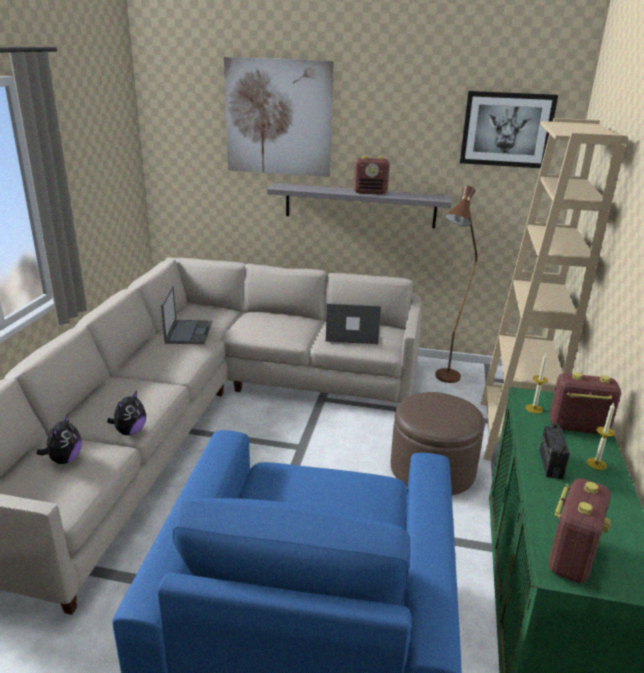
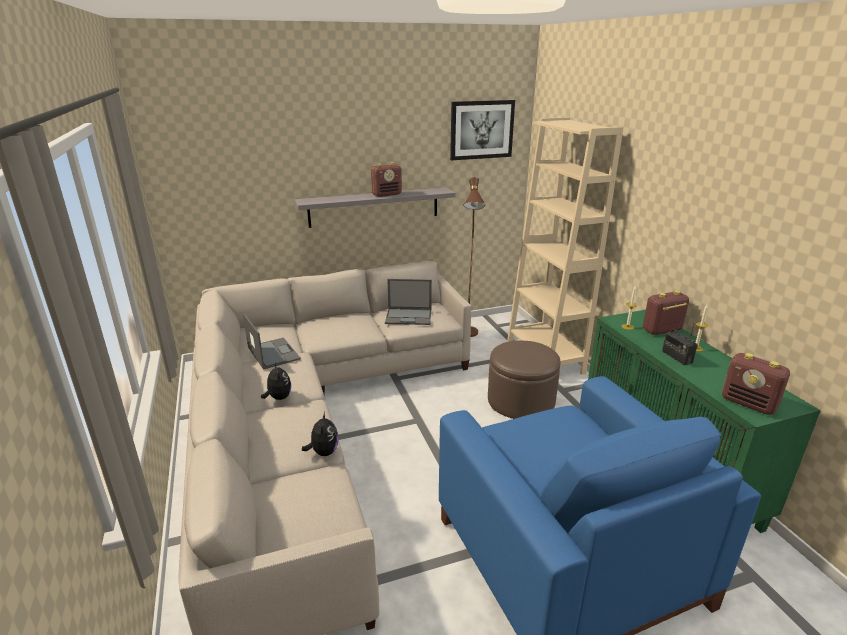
camera: 30 degrees left, 0 degrees up
(64, 459) = (298, 497): plush toy -> plush toy (278, 398)
(278, 117) = (292, 138): picture -> none
(351, 334) = (409, 317): laptop -> laptop turned 150 degrees counterclockwise
(571, 556) = (749, 404): radio -> radio turned 135 degrees clockwise

